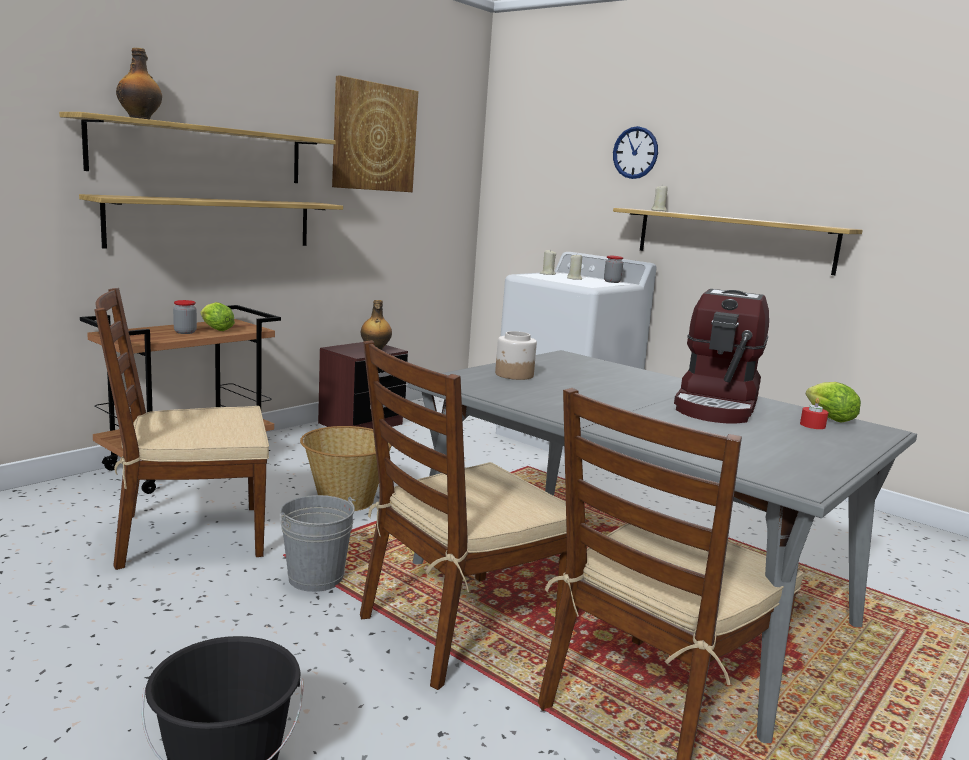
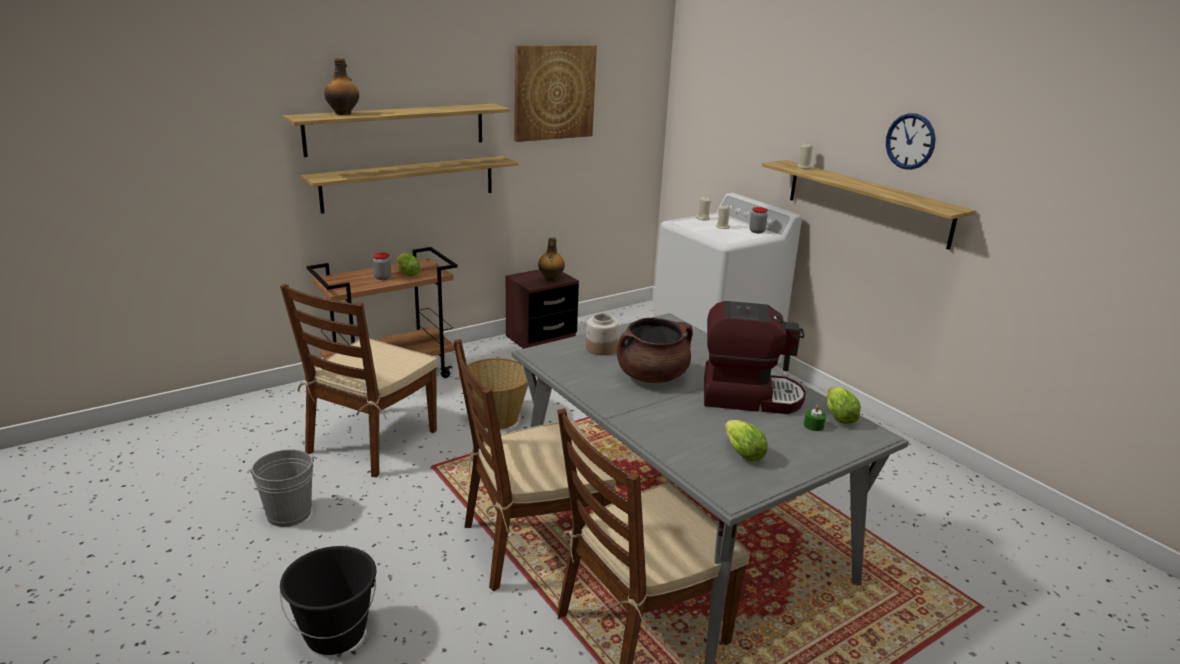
camera: 15 degrees right, 10 degrees up
(189, 535) = (372, 442): brown chair -> brown chair turned 60 degrees counterclockwise
(315, 578) = (446, 488): grey bucket -> grey bucket (289, 513)
(595, 394) = (652, 376): none -> brown cooking pot
(635, 152) = (790, 107): wall clock -> wall clock (910, 141)
(717, 406) = (749, 396): coffee machine -> coffee machine turned 120 degrees counterclockwise
(764, 449) = (741, 452): none -> lettuce
(812, 425) = (814, 425): red candle -> green candle

